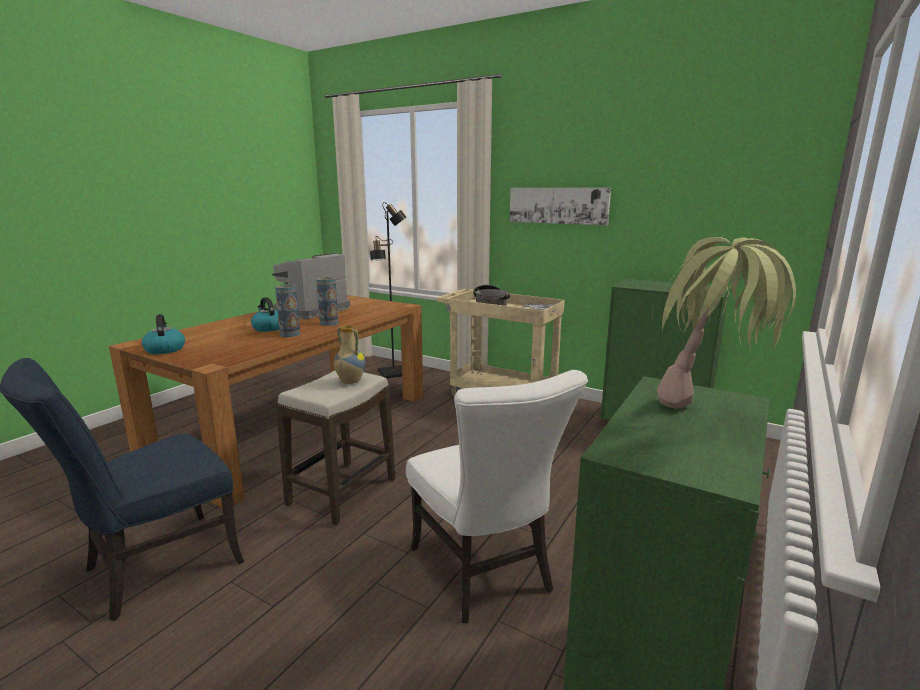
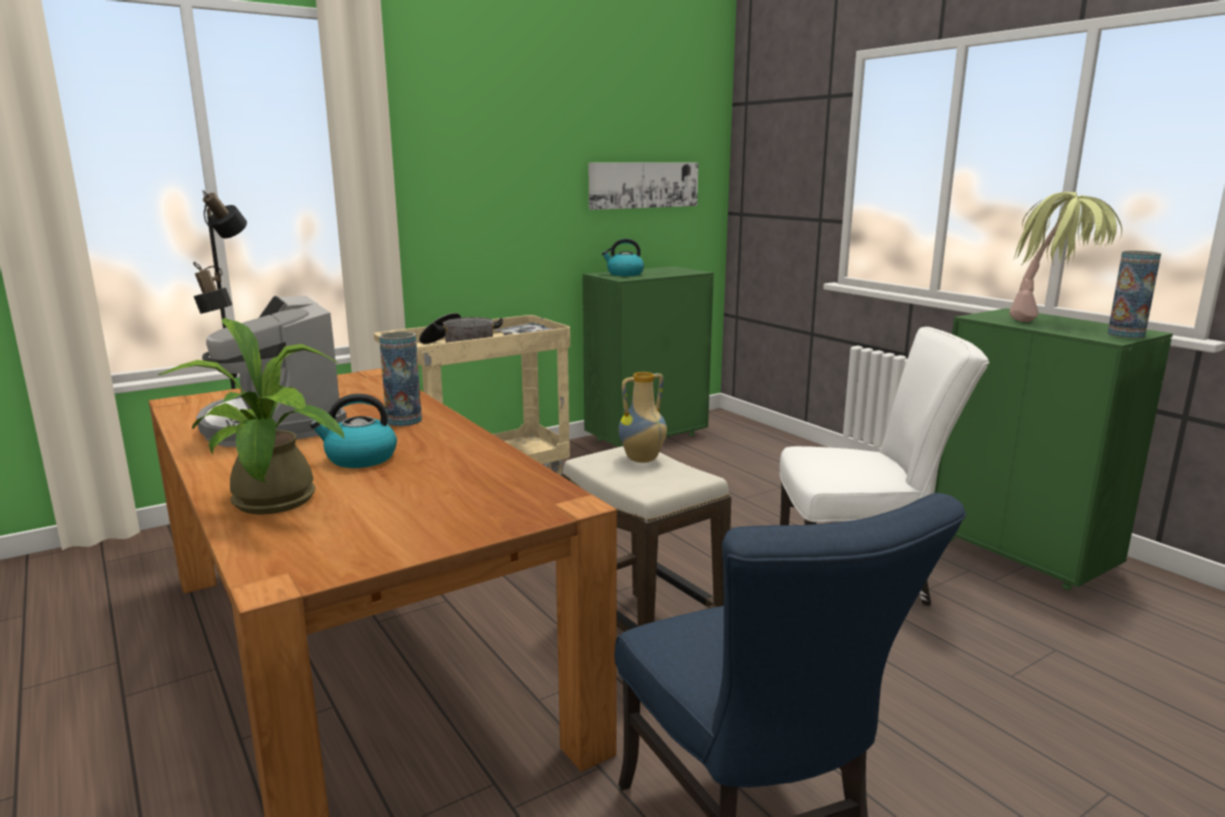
camera: 65 degrees left, 0 degrees up
(164, 349) = (389, 544): kettle -> kettle (624, 274)
(209, 329) = (275, 505): none -> potted plant
(290, 334) = (437, 447): vase -> vase (1126, 334)
(558, 205) = (487, 186): picture -> picture (643, 185)

